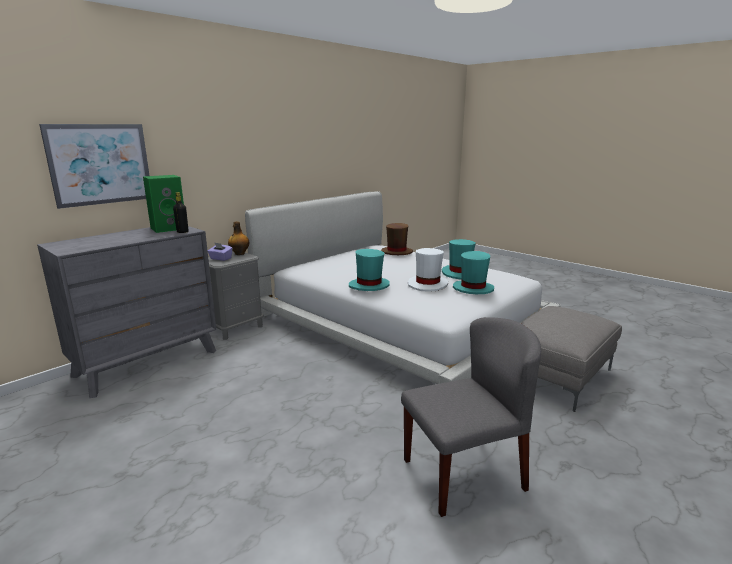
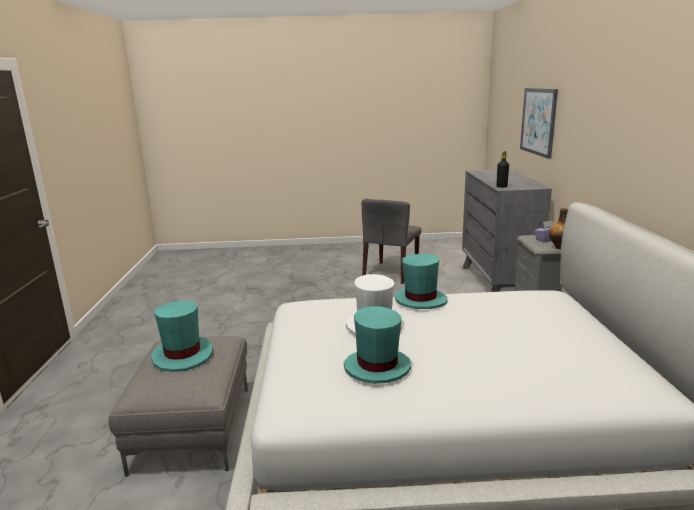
camera: 135 degrees right, 0 degrees up
(169, 228) = (525, 185): green speaker -> none
(396, 252) = (562, 378): brown hat -> none
(464, 473) = (227, 324): grey chair -> grey chair (391, 273)
(473, 289) = (318, 343): turquoise hat -> turquoise hat (183, 355)

